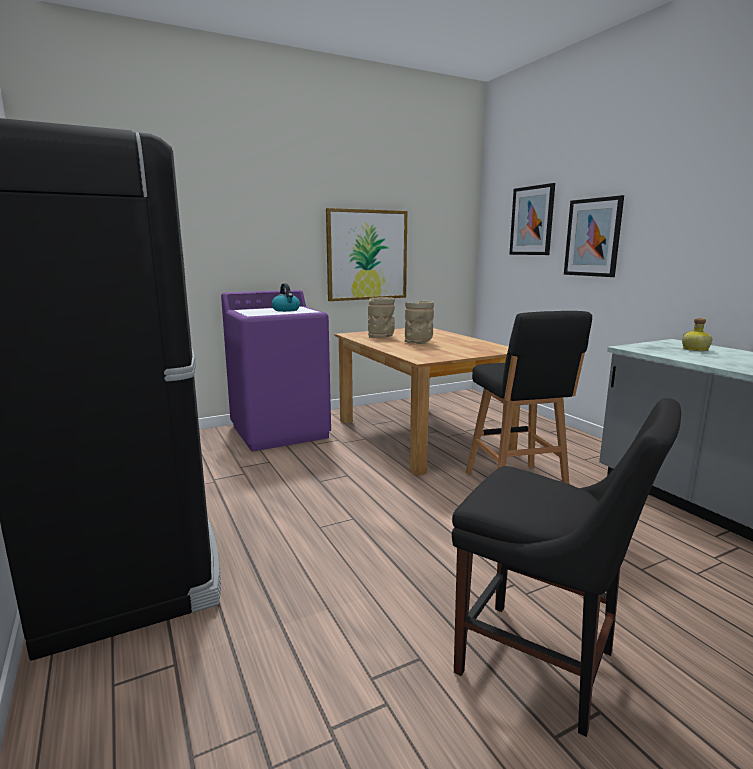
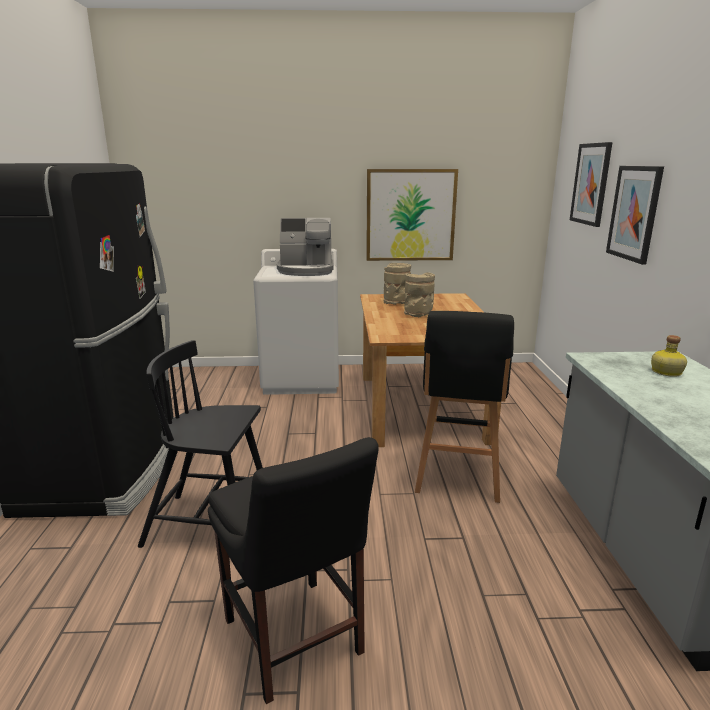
camera: 25 degrees right, 5 degrees up
(280, 431) = (302, 379): purple washing machine -> white washing machine
(286, 310) = (306, 271): kettle -> coffee machine
(333, 585) = (211, 525): none -> black chair

